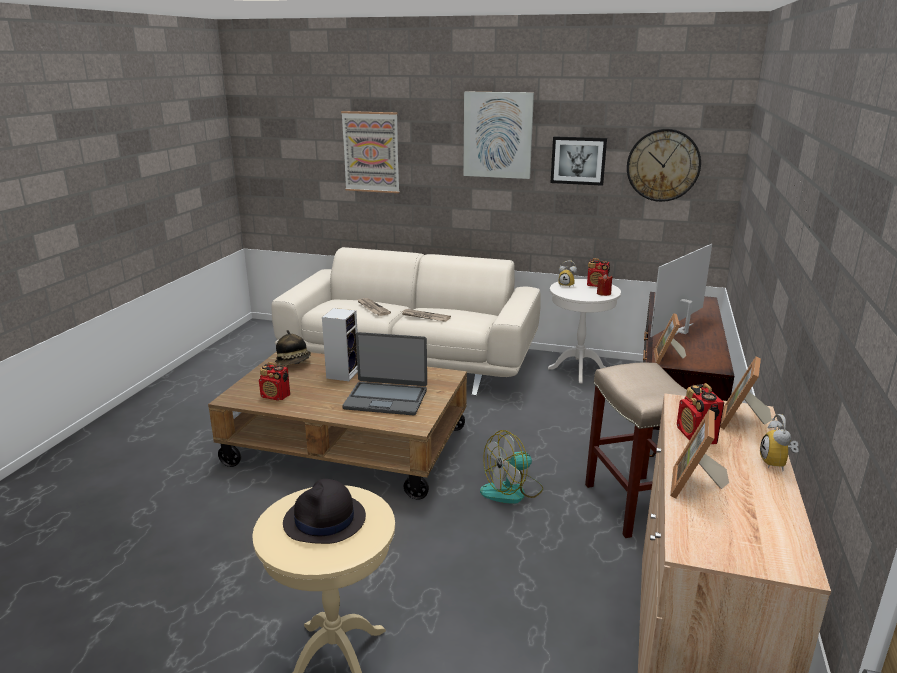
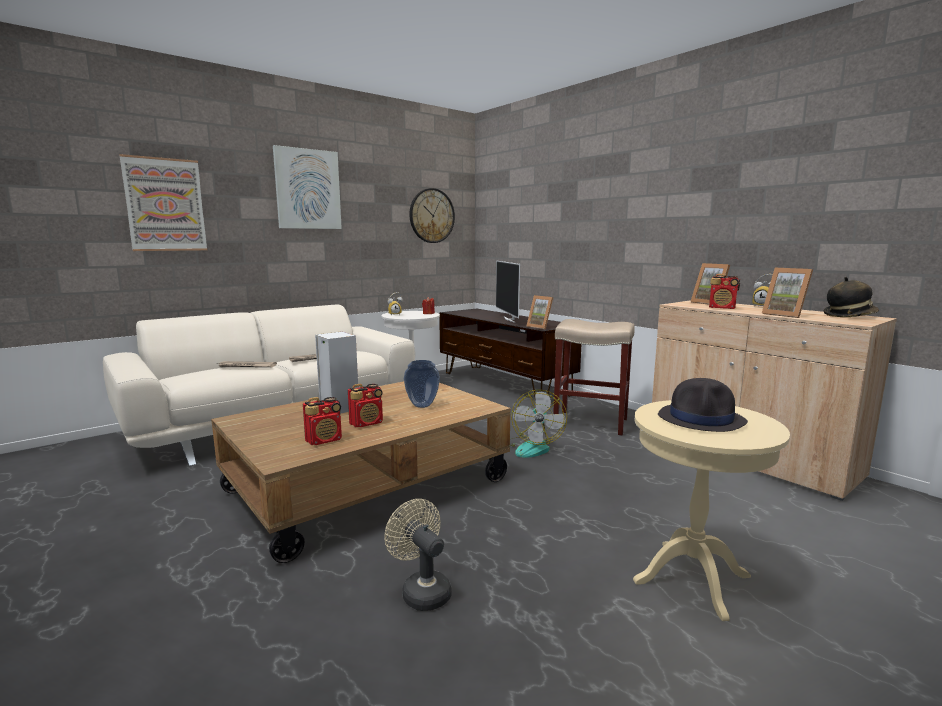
camera: 55 degrees left, 10 degrees down
(231, 528) = (421, 590): none -> beige fan
(294, 362) = (264, 419): hat -> hat (849, 316)
(386, 399) = (422, 405): laptop -> vase
(578, 160) = (375, 212): picture -> none
(597, 285) = (412, 312): radio -> radio (367, 423)

